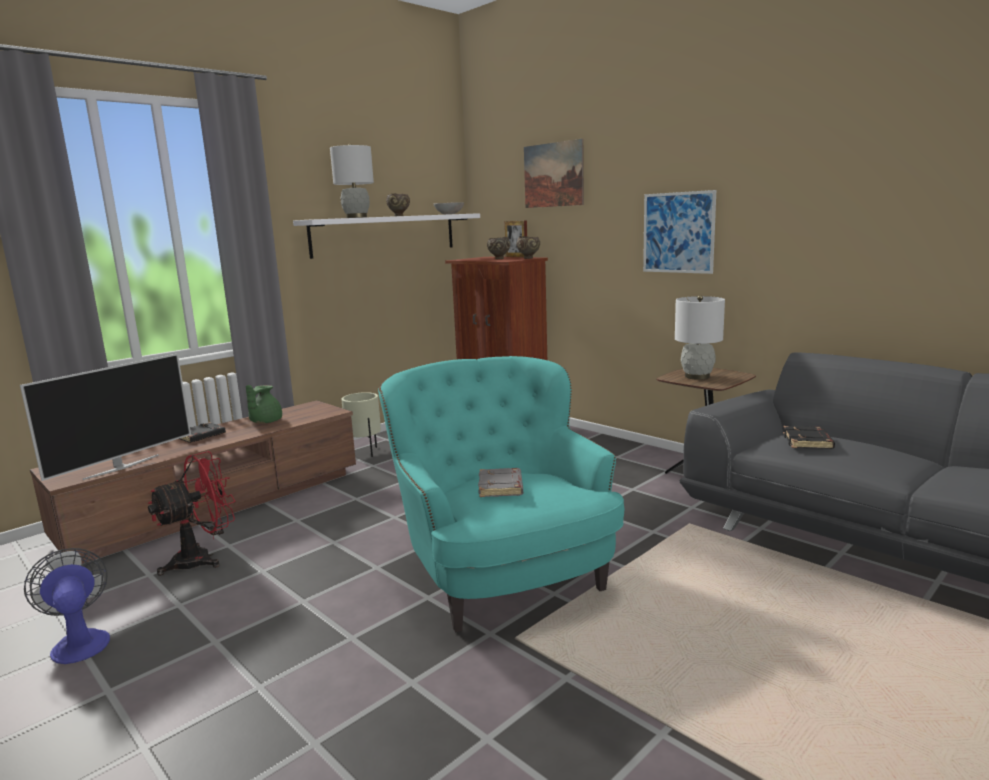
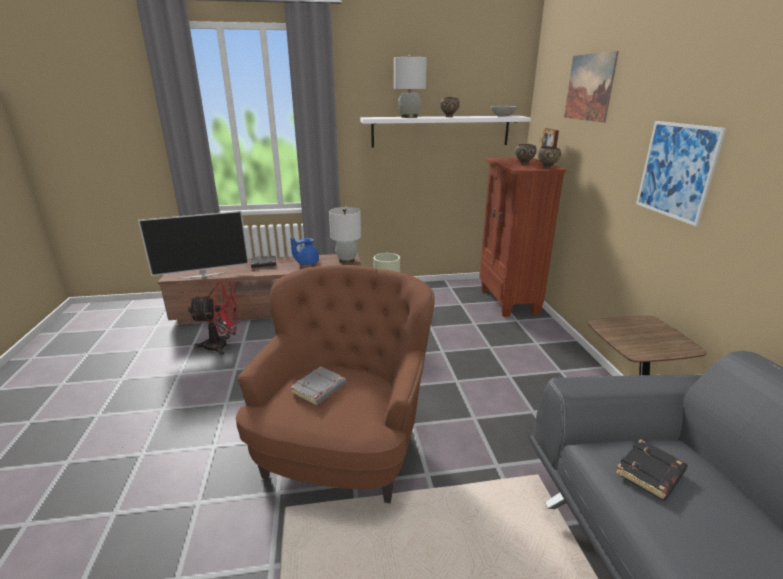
camera: 35 degrees right, 10 degrees up
(79, 641) = (124, 376): fan -> none
(265, 422) = (306, 263): green teapot -> blue teapot
(503, 574) = (344, 445): turquoise armchair -> brown armchair
(697, 376) = (632, 333): white table lamp -> white table lamp (346, 260)

